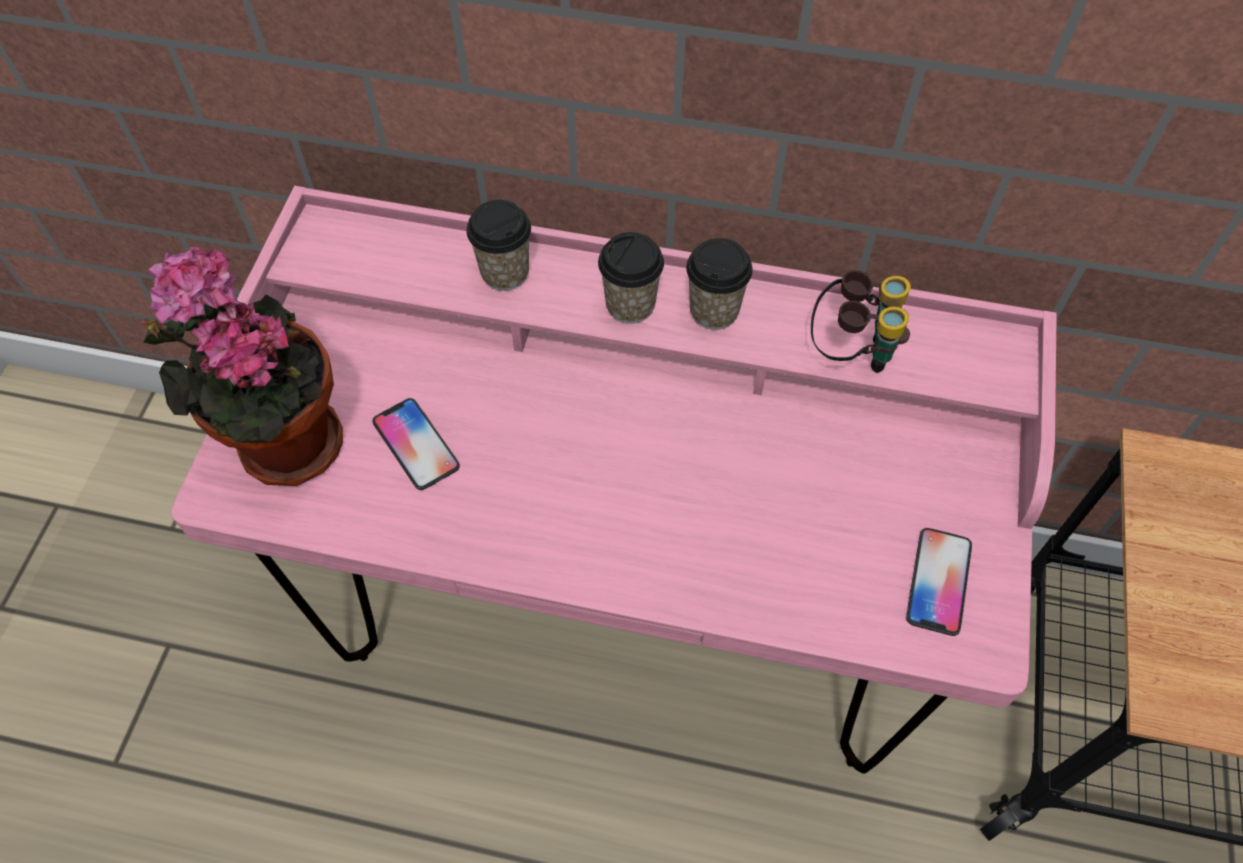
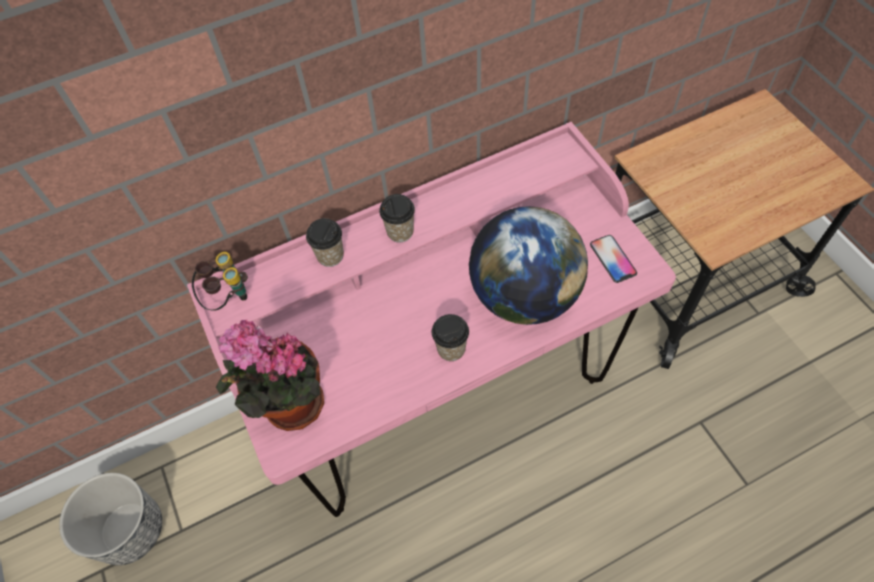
camera: 35 degrees left, 0 degrees up
(121, 483) = (130, 530): none -> planter
(416, 444) = (353, 361): phone -> none
(714, 311) = (438, 210): cup -> cup (451, 349)
(741, 532) = (524, 295): none -> globe
(852, 351) = (508, 189): binoculars -> binoculars (227, 297)

